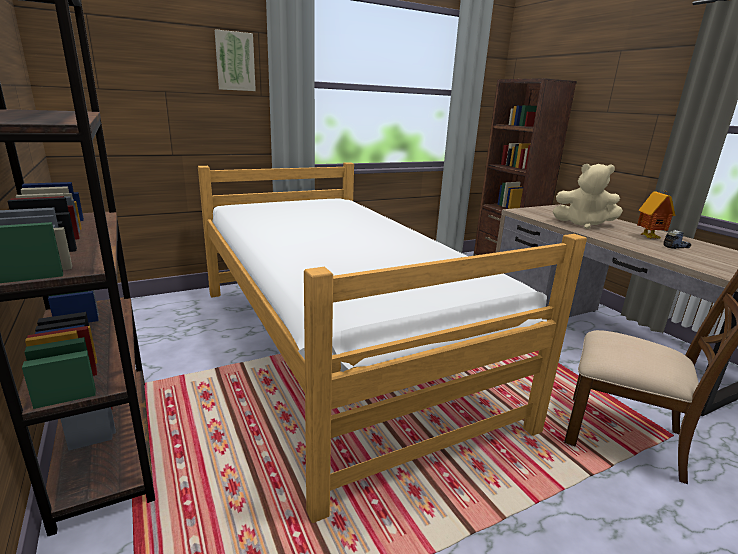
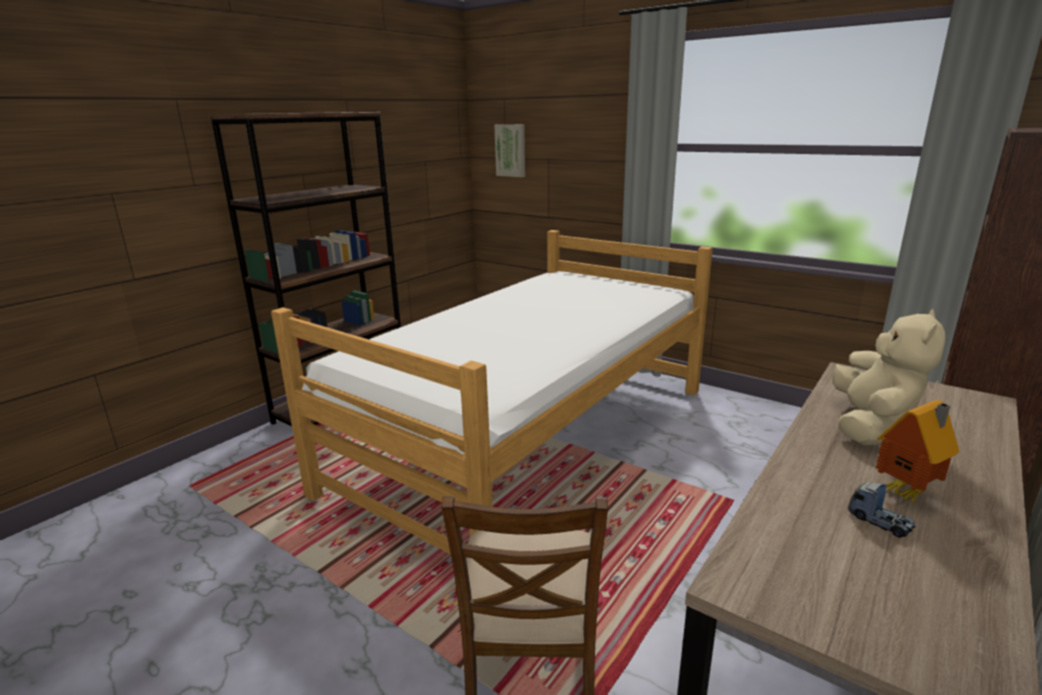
camera: 65 degrees right, 0 degrees up
(235, 61) = (605, 127): picture -> picture (511, 150)
(583, 224) = (871, 426): beige plush toy -> beige plush toy turned 150 degrees counterclockwise

